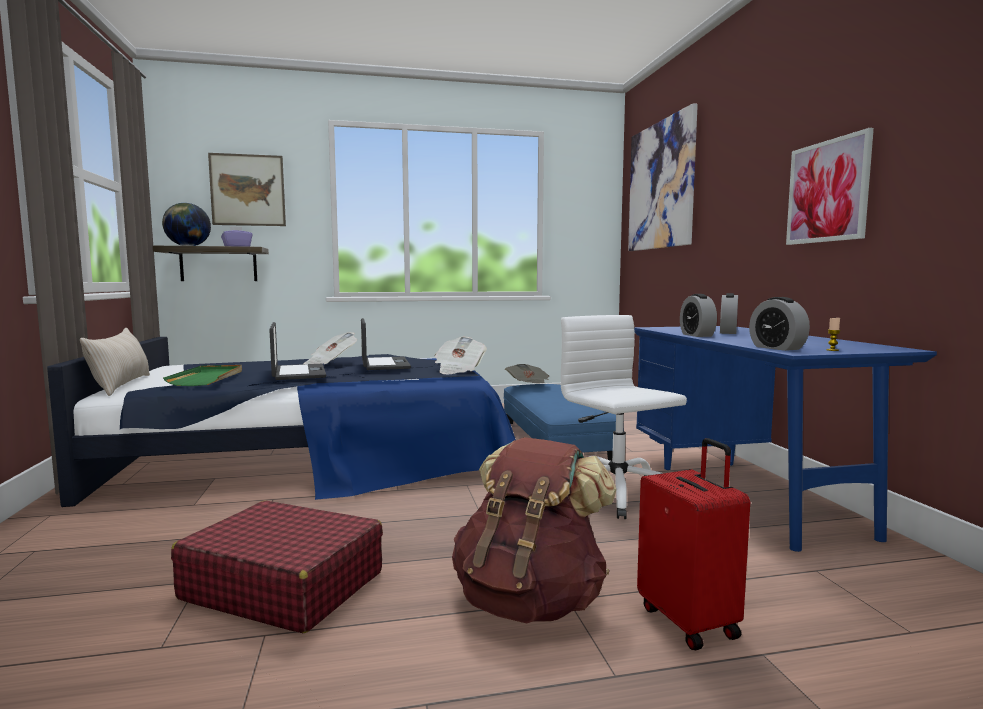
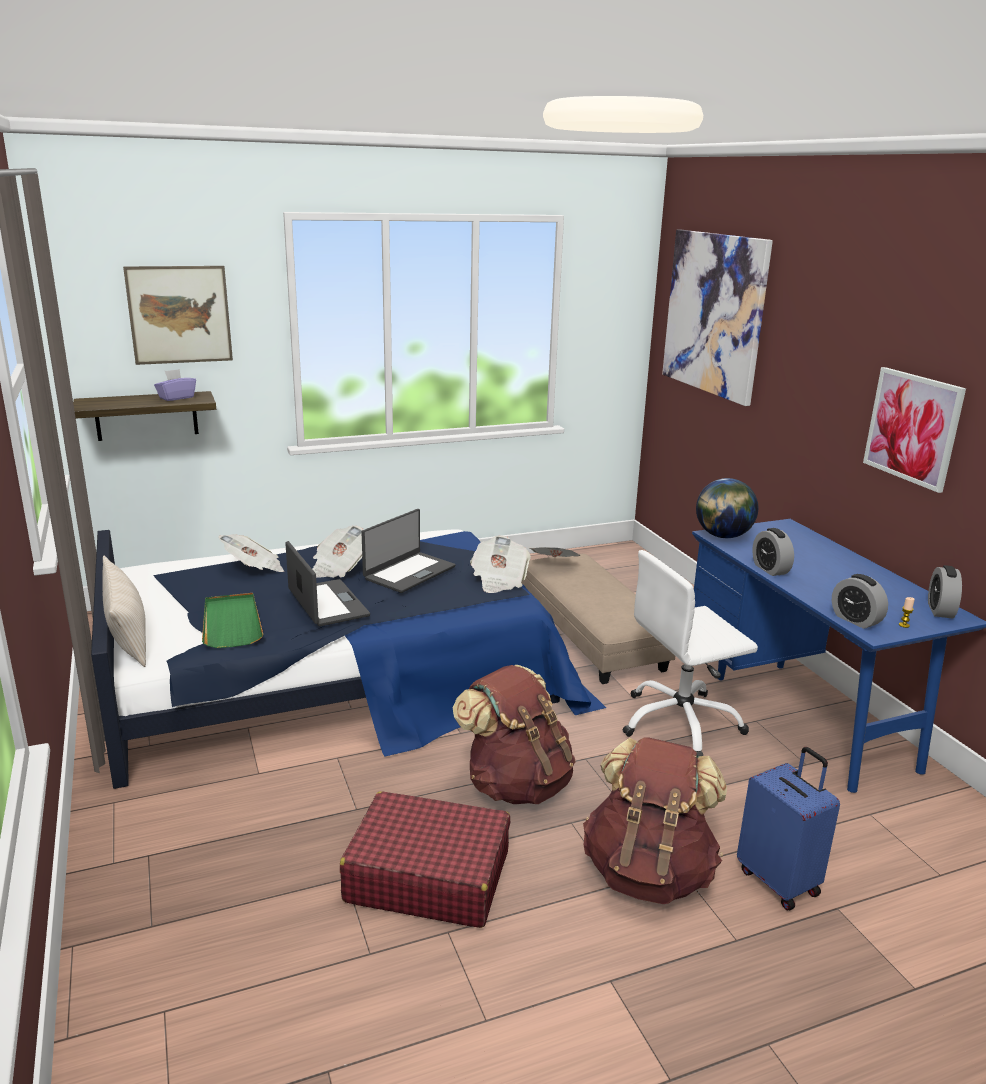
camera: 10 degrees left, 15 degrees up
(188, 246) = (113, 402): globe -> globe (723, 536)
(264, 363) = (254, 568): none -> newspaper
(384, 364) = (409, 572): laptop -> laptop turned 60 degrees clockwise
(426, 524) = (516, 784): none -> brown backpack
(555, 440) = (591, 633): blue ottoman -> beige ottoman
(616, 494) = (680, 723): white office chair -> white office chair turned 75 degrees counterclockwise
(690, 621) = (779, 881): red suitcase -> blue suitcase
(728, 332) = (797, 555): alarm clock -> alarm clock (940, 610)

